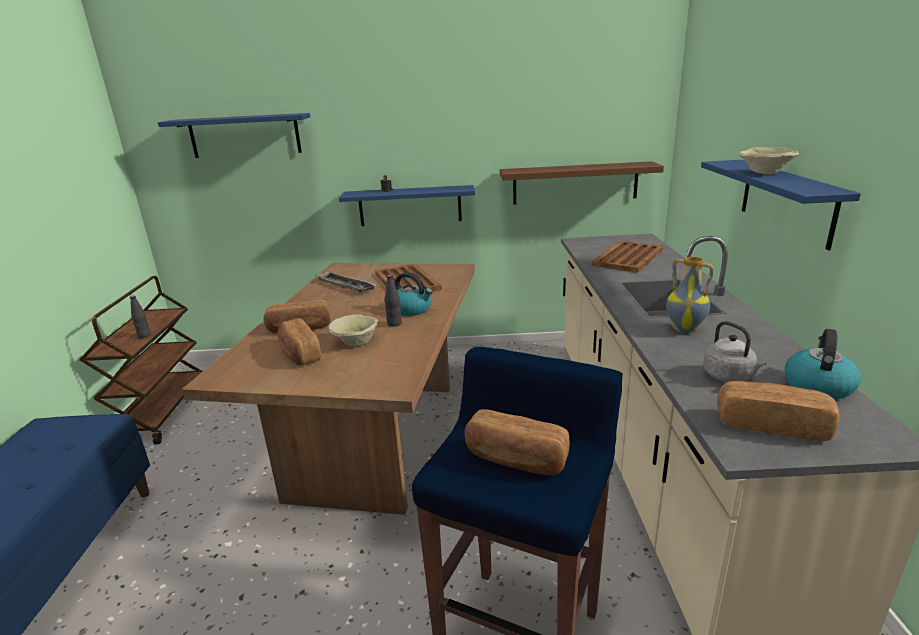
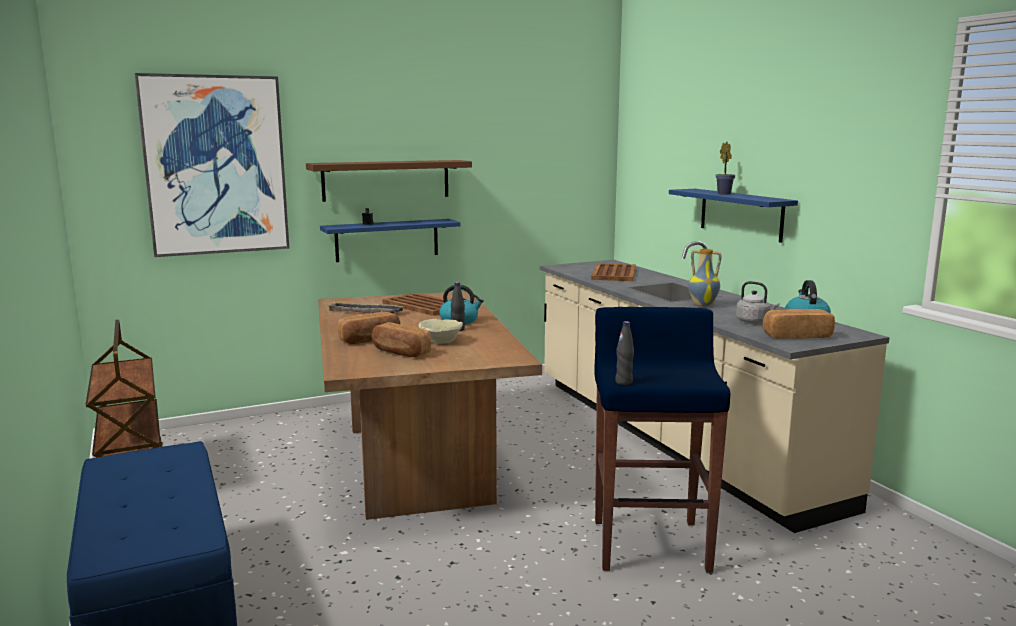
camera: 25 degrees left, 10 degrees down
(144, 335) = (138, 381): black bottle -> black bottle (624, 382)
(245, 136) = (215, 165): blue shelf -> picture
(515, 459) = (660, 371): bread -> none
(575, 183) = (539, 217): brown shelf -> brown shelf (386, 180)
(764, 173) = (725, 193): beige bowl -> potted plant

